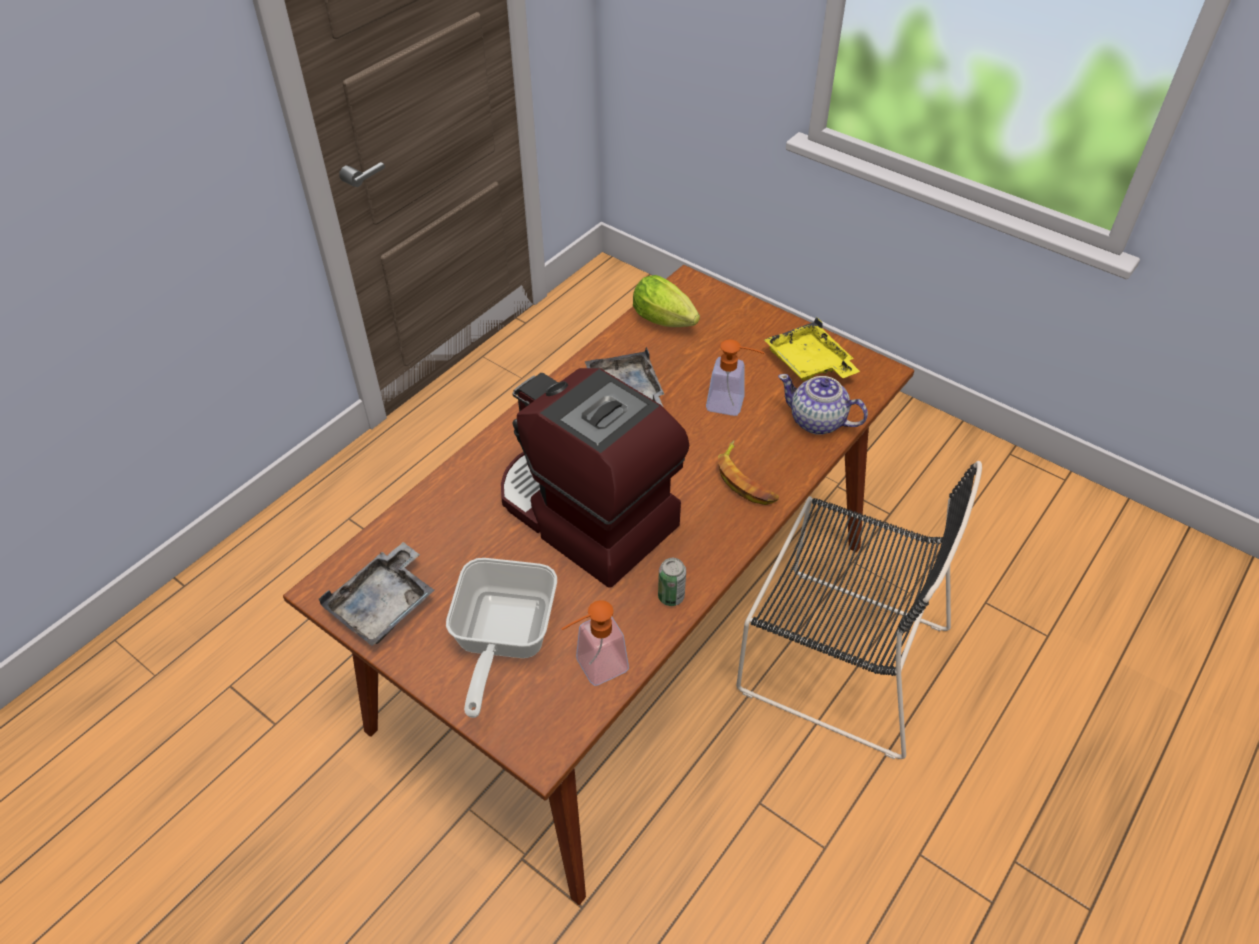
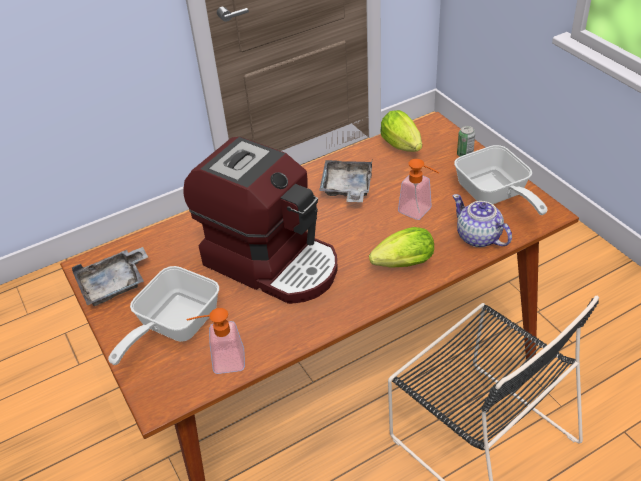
camera: 25 degrees right, 5 degrees down
(584, 516) = (272, 262): coffee machine -> coffee machine turned 150 degrees clockwise
(671, 596) = (301, 330): can -> can (465, 154)
(745, 480) = (400, 265): banana -> lettuce
(809, 363) = (494, 196): yellow tray -> frying pan

